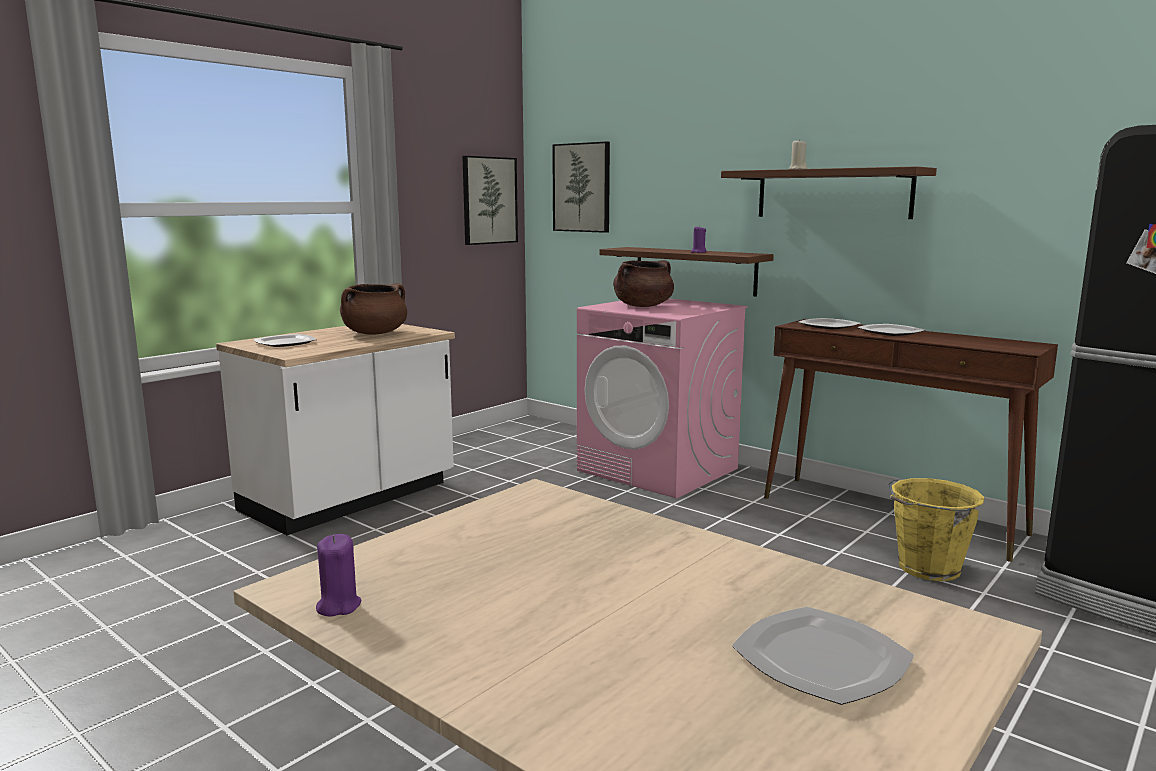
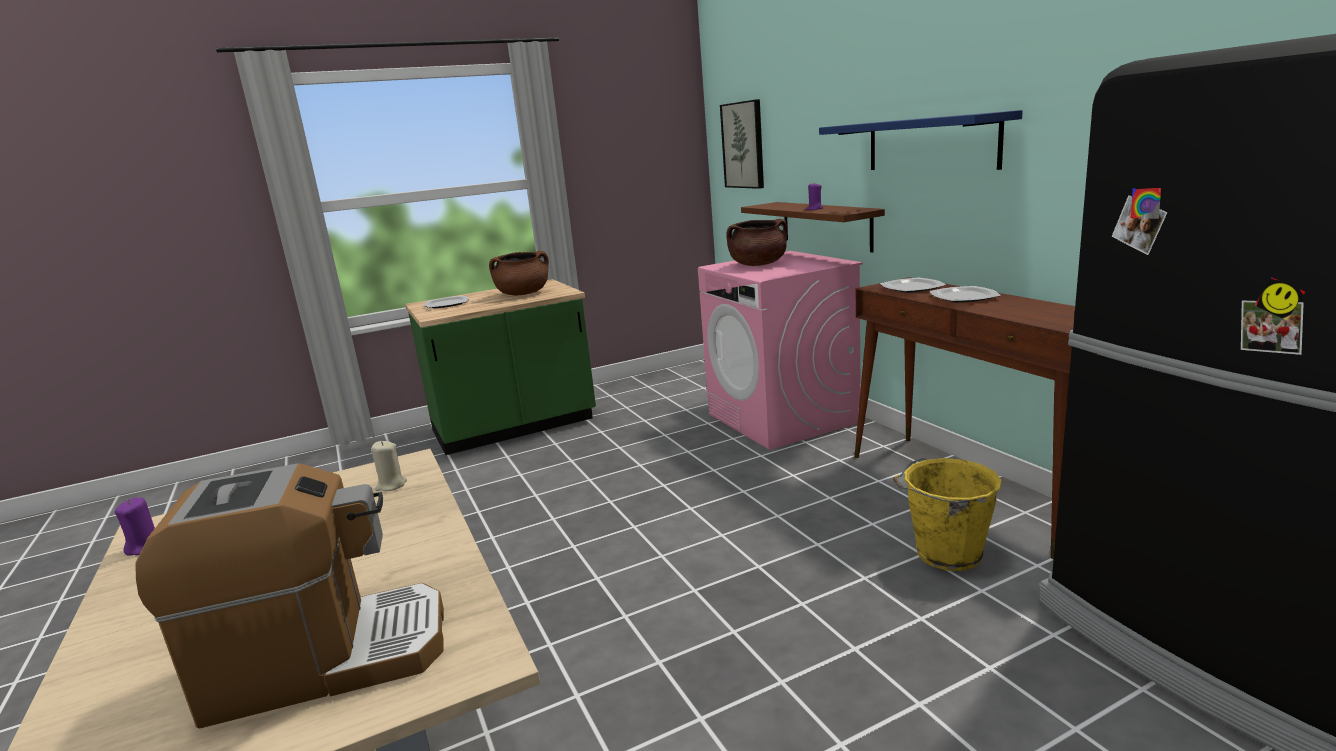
camera: 25 degrees right, 5 degrees up
(350, 498) = (514, 427): white counter -> green counter
(489, 200) = (667, 163): picture -> none
(797, 169) = (888, 121): beige candle -> beige candle (391, 485)
(819, 659) = (326, 658): plate -> coffee machine
(833, 194) = (931, 143): brown shelf -> blue shelf

